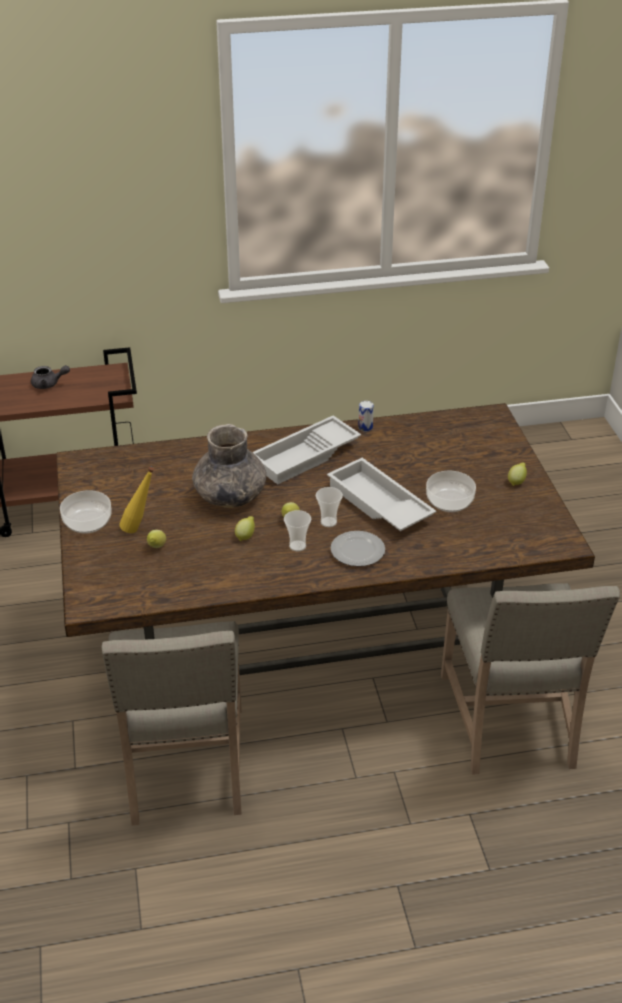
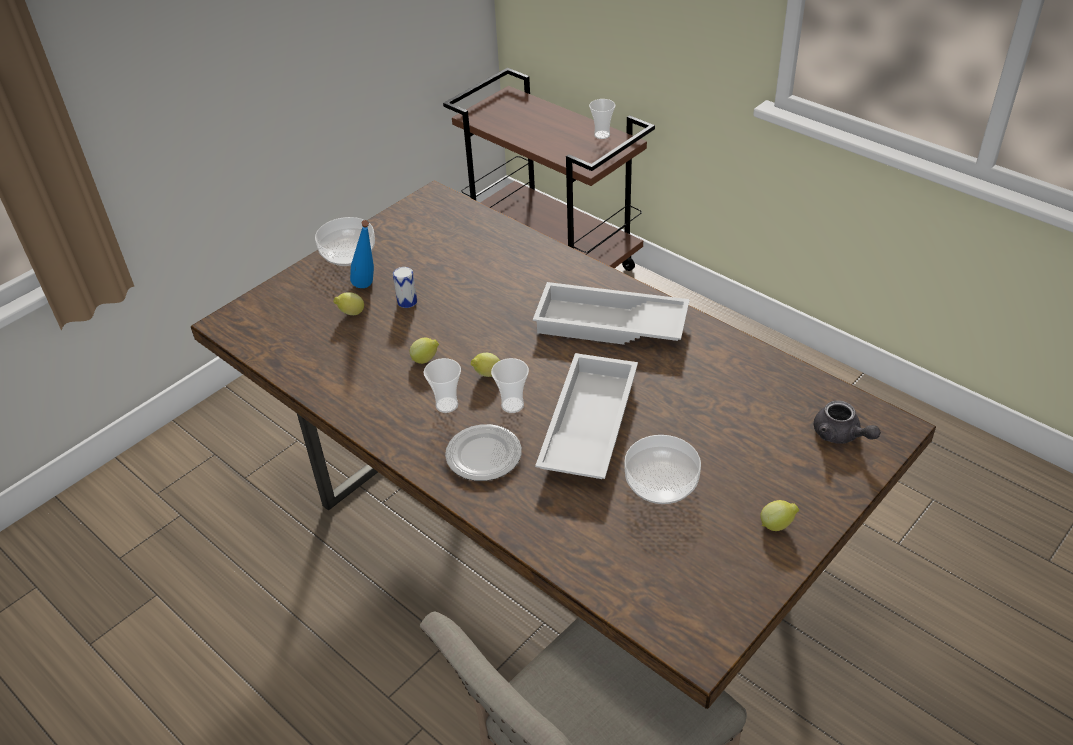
camera: 55 degrees right, 5 degrees up
(49, 384) = (554, 124): grey teapot -> grey teapot (840, 435)
(93, 373) = (602, 135): none -> cup
(140, 529) = (368, 288): yellow bottle -> blue bottle
(184, 768) = (298, 551): beige chair -> none
(229, 495) = (481, 312): grey vase -> none
(365, 427) = (720, 338): can -> can (407, 302)

